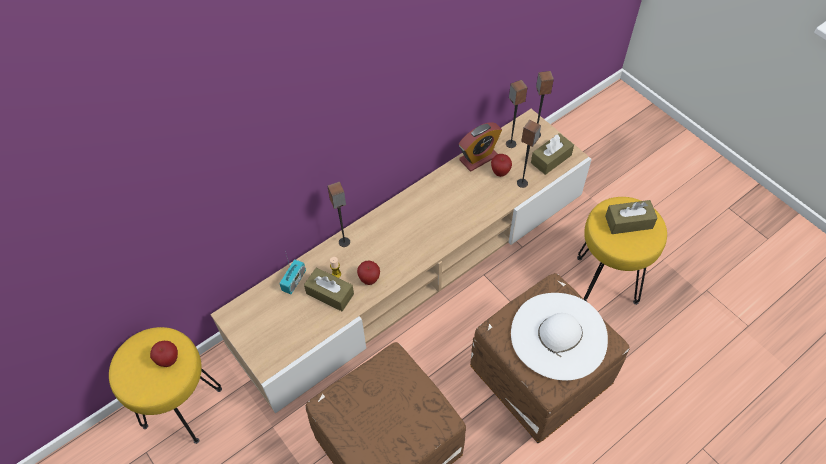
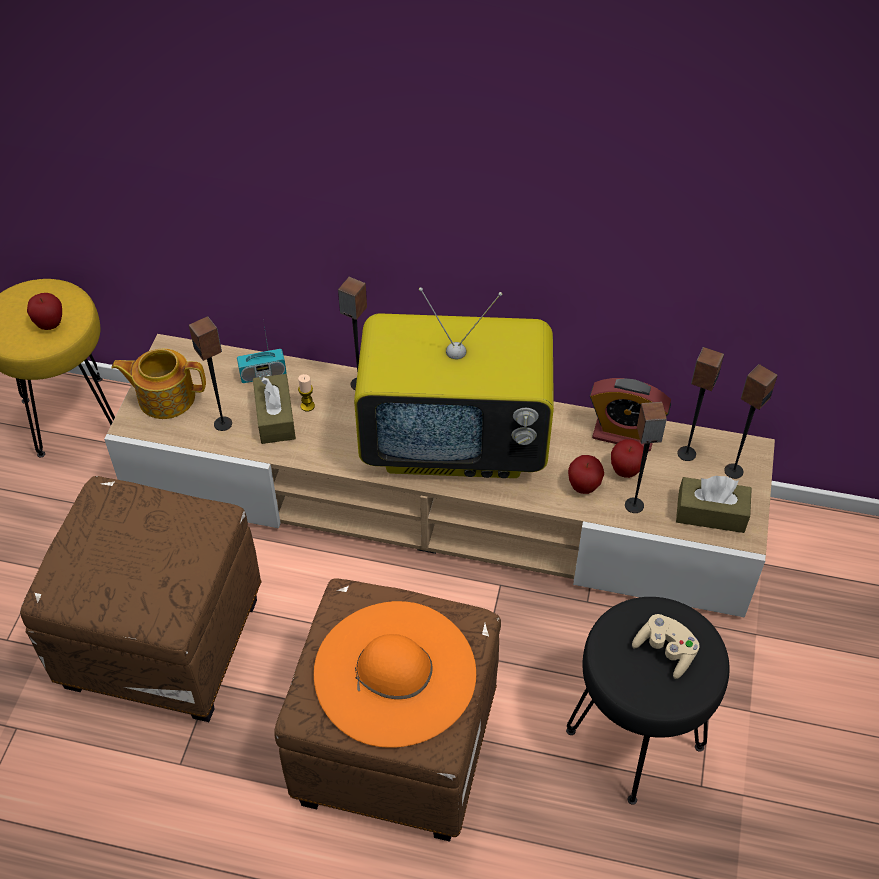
camera: 50 degrees right, 5 degrees down
(263, 338) = (165, 397): none -> teapot
(310, 321) = (223, 423): none -> speaker
(369, 279) = (329, 441): apple -> apple (583, 487)
(422, 226) = (456, 442): none -> television
(559, 335) = (395, 672): white hat -> orange hat
(607, 280) = (634, 740): yellow stool -> black stool
(628, 222) = (665, 651): brown tissue box -> beige game controller

